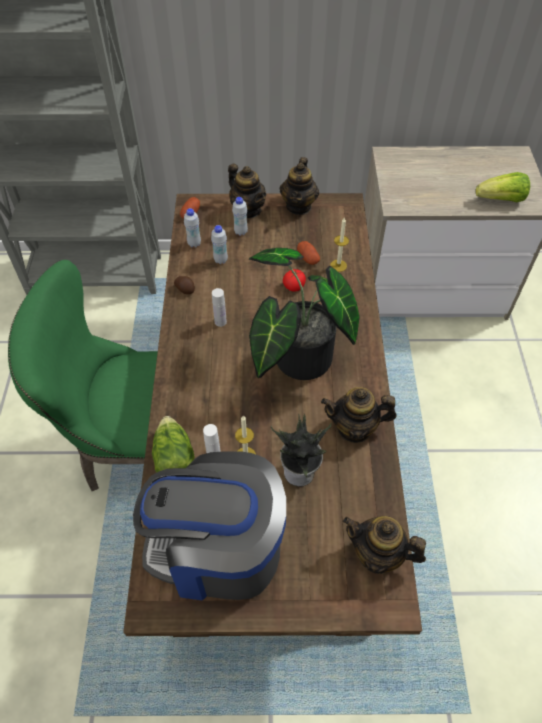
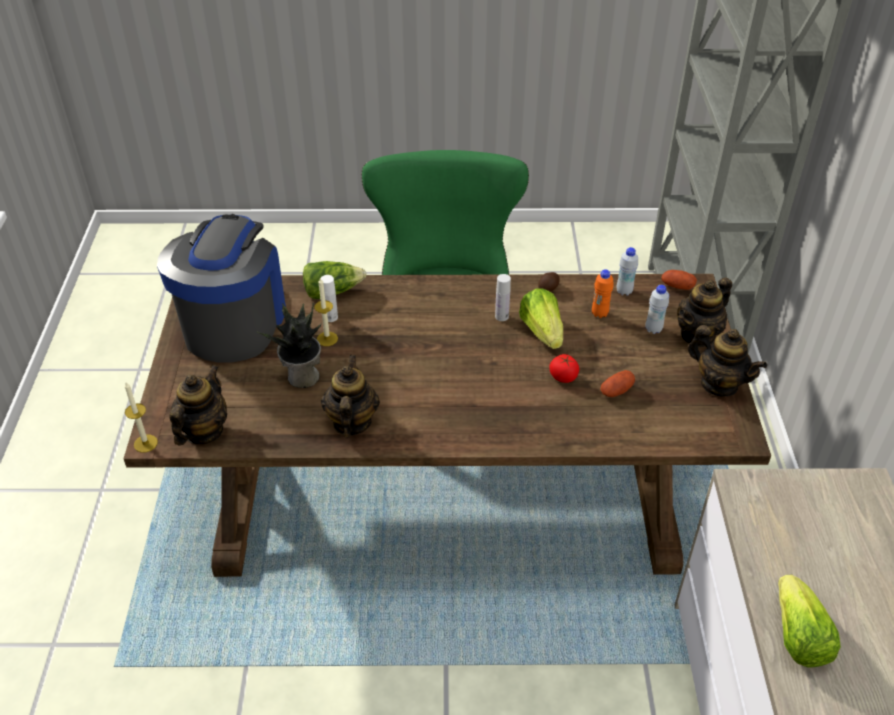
camera: 90 degrees right, 10 degrees down
(220, 260) = (599, 314): white bottle -> orange bottle
(241, 296) = (542, 332): none -> lettuce
(296, 360) = (447, 377): potted plant -> none
(299, 206) = (719, 384): teapot -> teapot turned 150 degrees counterclockwise
(338, 265) = (607, 420): candle -> candle (145, 443)

